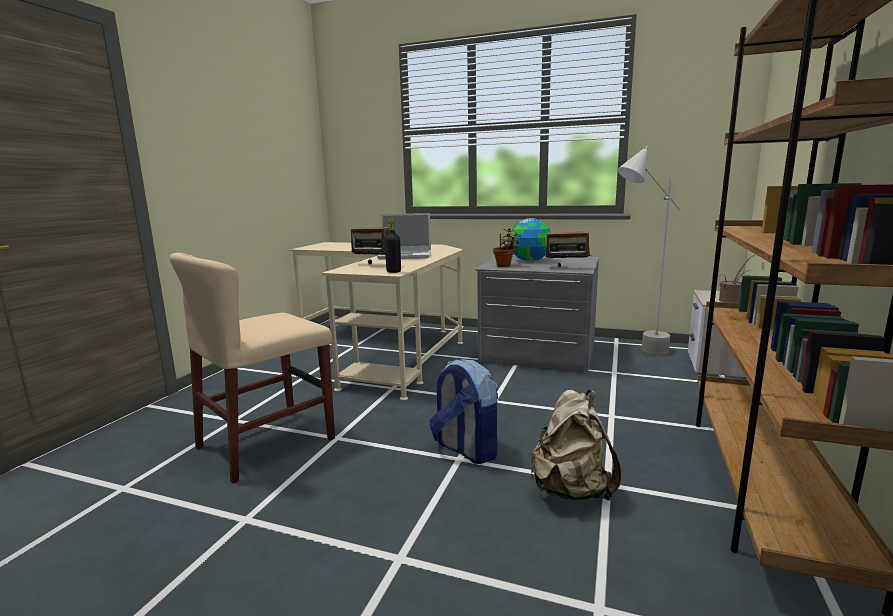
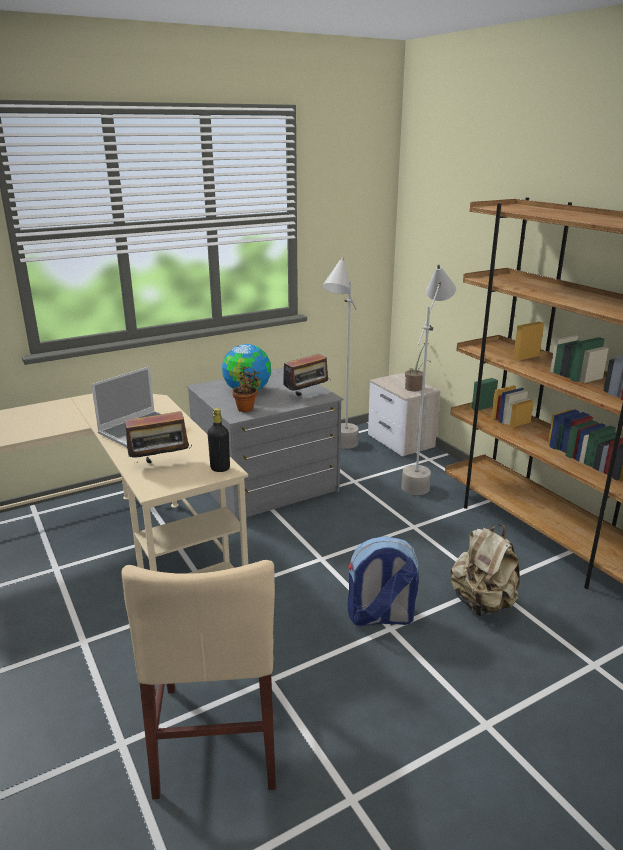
camera: 50 degrees left, 10 degrees up
(689, 391) = (420, 477): none -> grey floor lamp

